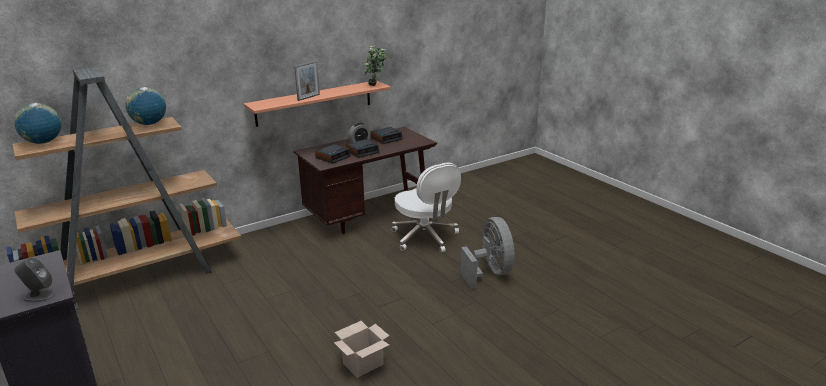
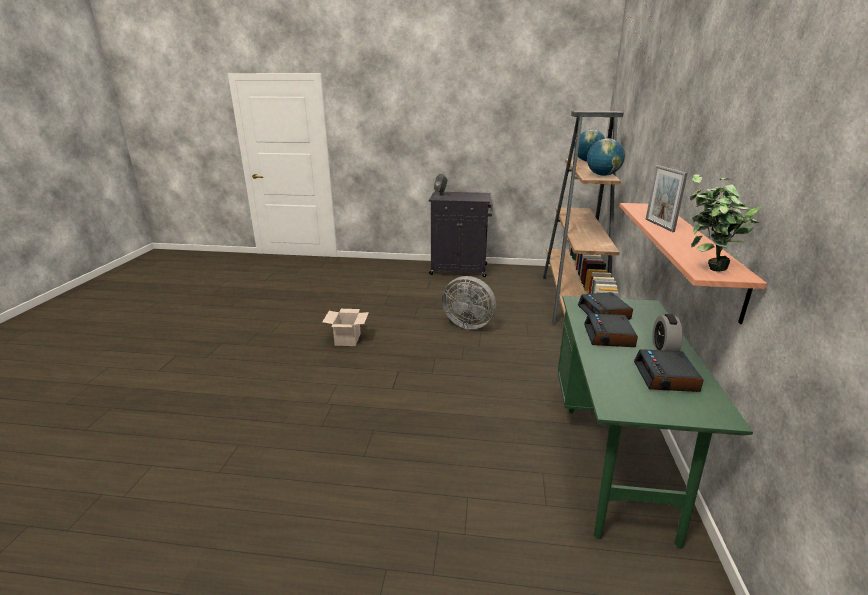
camera: 130 degrees right, 0 degrees up
(369, 215) = (613, 456): brown desk -> green desk
(425, 237) = (491, 471): white office chair -> none
(490, 273) = (344, 470): grey fan -> grey fan (468, 324)

